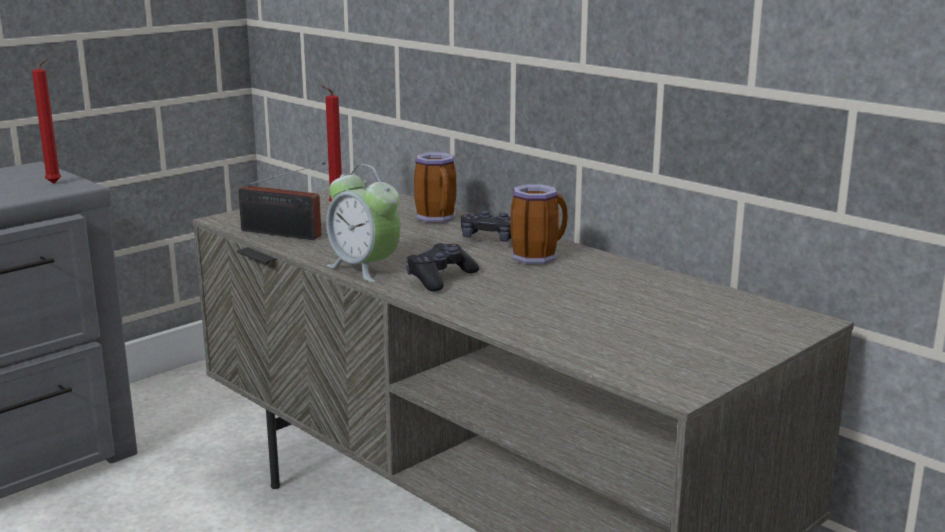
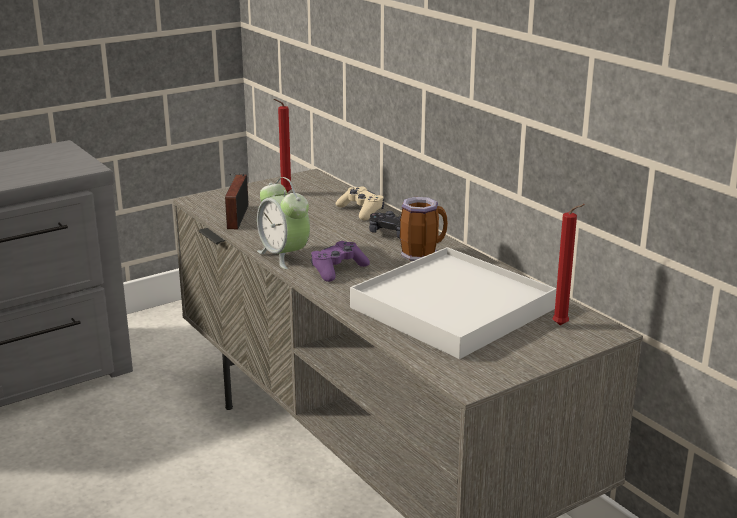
camera: 10 degrees right, 5 degrees up
(56, 183) = (74, 164): red candle -> red candle (562, 326)
(284, 234) = (236, 218): radio -> radio turned 60 degrees clockwise
(438, 219) = (361, 211): mug -> beige game controller
(440, 278) = (338, 269): black game controller -> purple game controller
(606, 309) = (452, 308): none -> white tray

